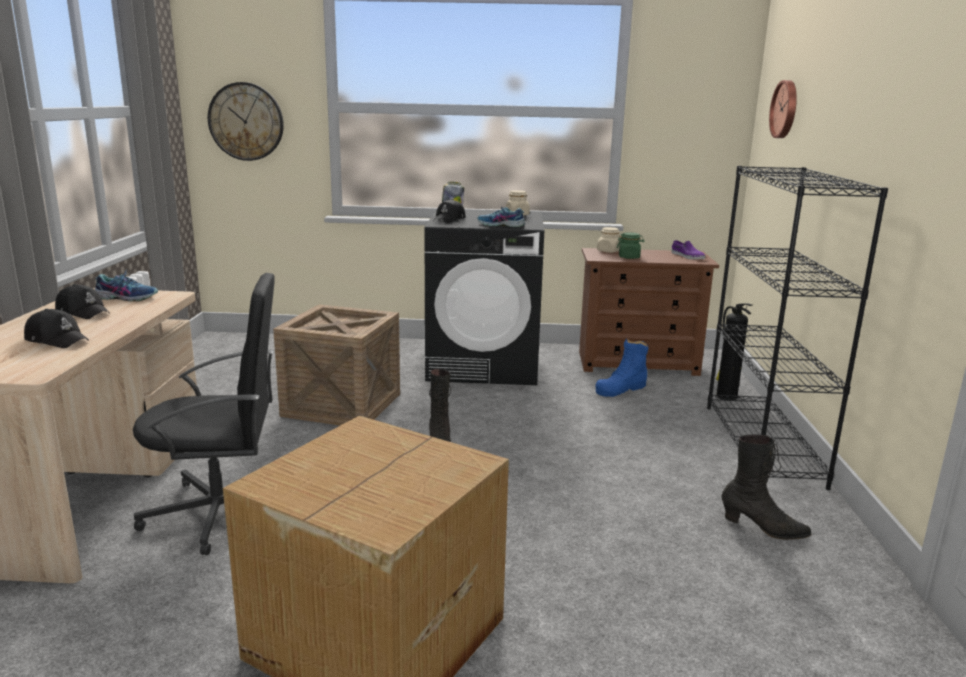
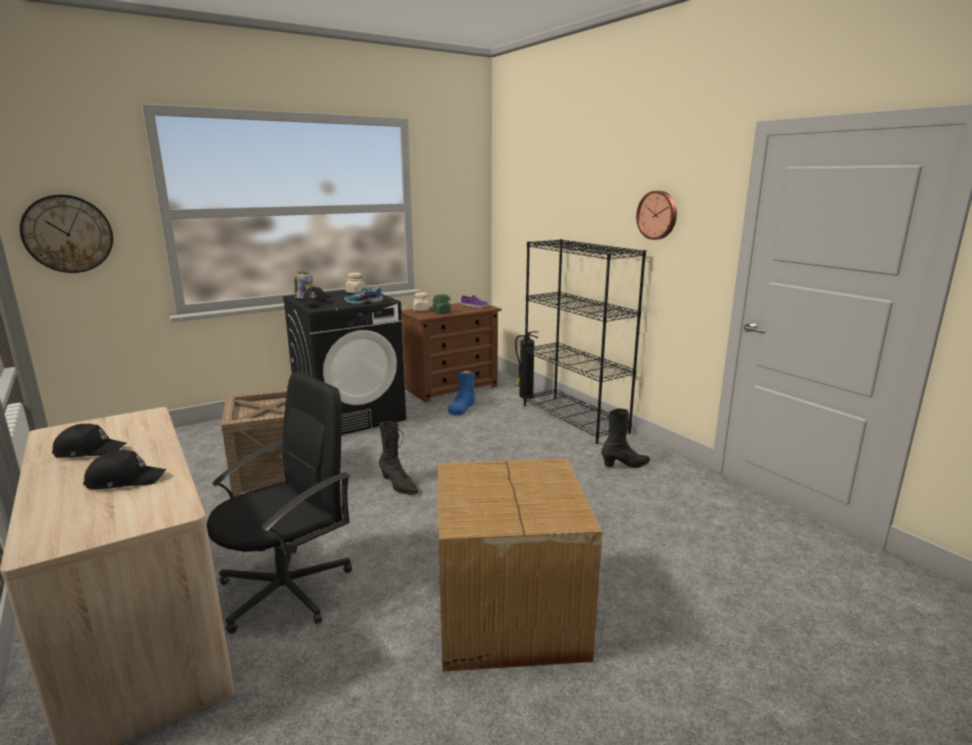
camera: 35 degrees left, 0 degrees up
(127, 297) = (106, 427): shoe -> none
(785, 109) = (528, 201): wall clock -> wall clock (658, 215)

